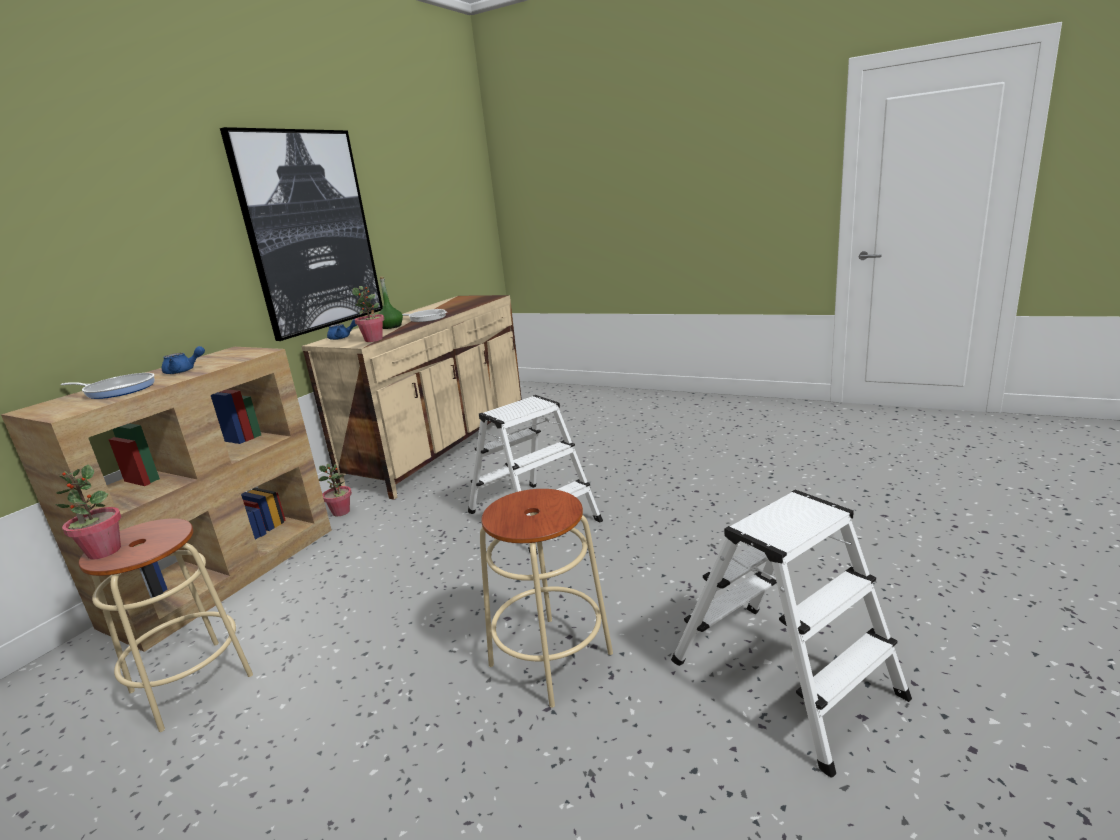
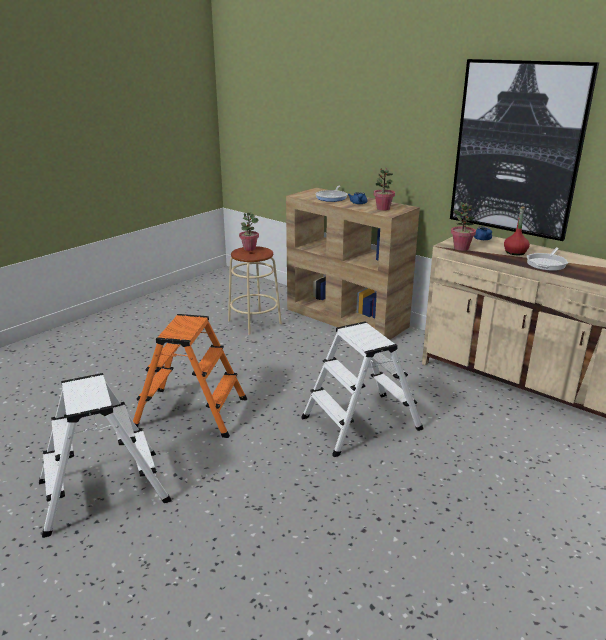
camera: 100 degrees right, 5 degrees up
(341, 512) = (409, 345): potted plant -> potted plant (383, 209)
(391, 326) = (515, 252): green bottle -> red bottle
(551, 659) = (191, 412): beige stool -> orange step ladder

